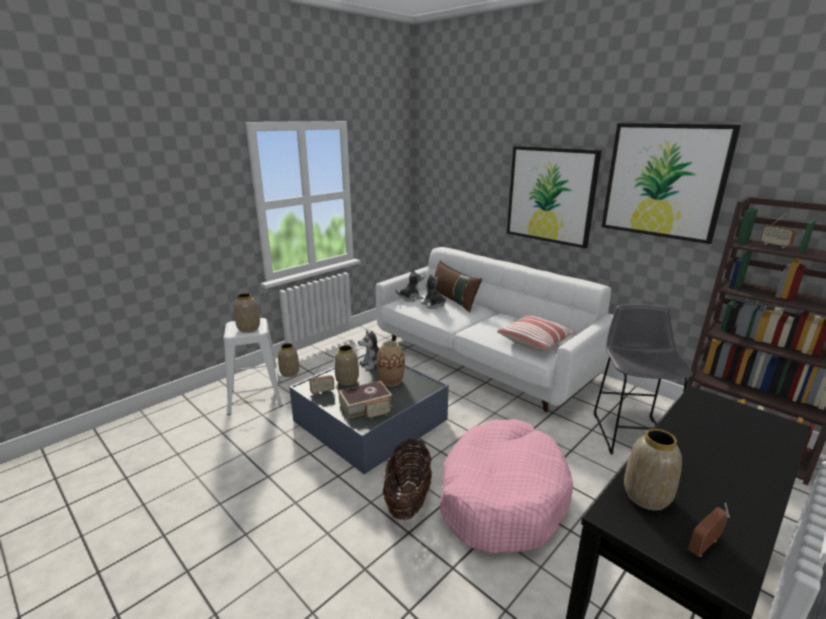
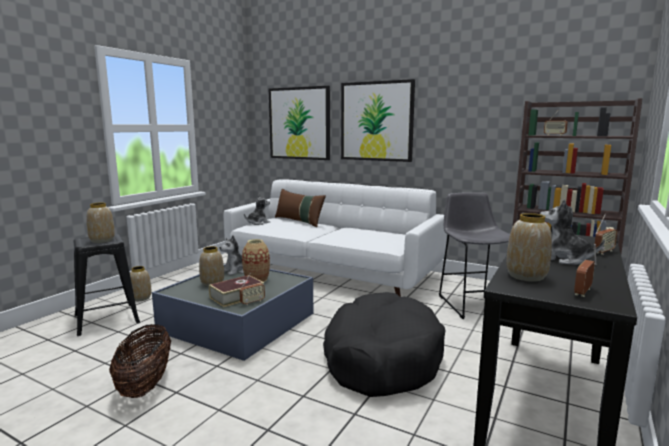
camera: 15 degrees left, 10 degrees down
(255, 396) = (107, 319): white stool -> black stool
(322, 391) = (189, 293): radio -> radio (603, 252)
(408, 499) = (294, 372): basket -> basket (145, 384)
(433, 305) = (282, 225): plush toy -> plush toy (564, 259)
(501, 496) = (381, 358): pink dog bed -> black dog bed
(535, 341) = (381, 239): pillow -> none
(664, 181) = (466, 99): picture -> picture (299, 123)

